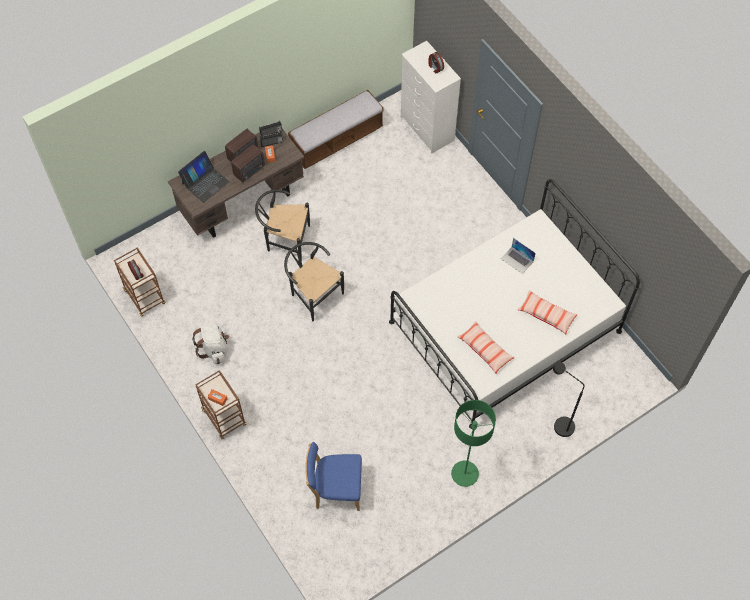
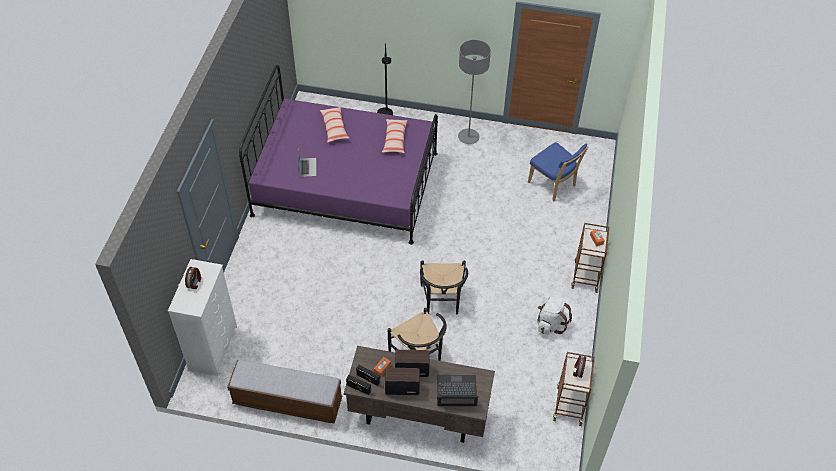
camera: 135 degrees left, 10 degrees down
(464, 474) = (468, 137): green floor lamp -> grey floor lamp
(505, 326) = (346, 183): white bed -> purple bed

